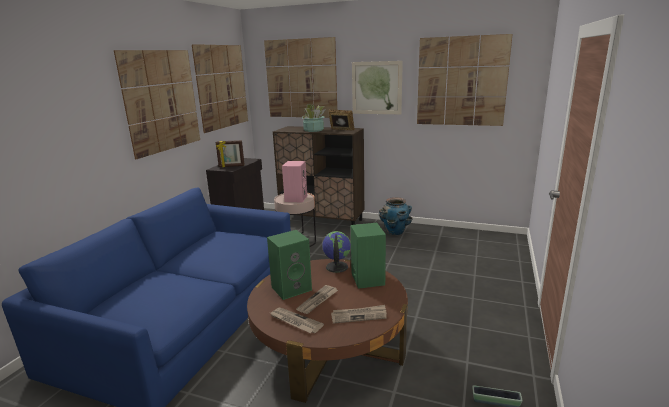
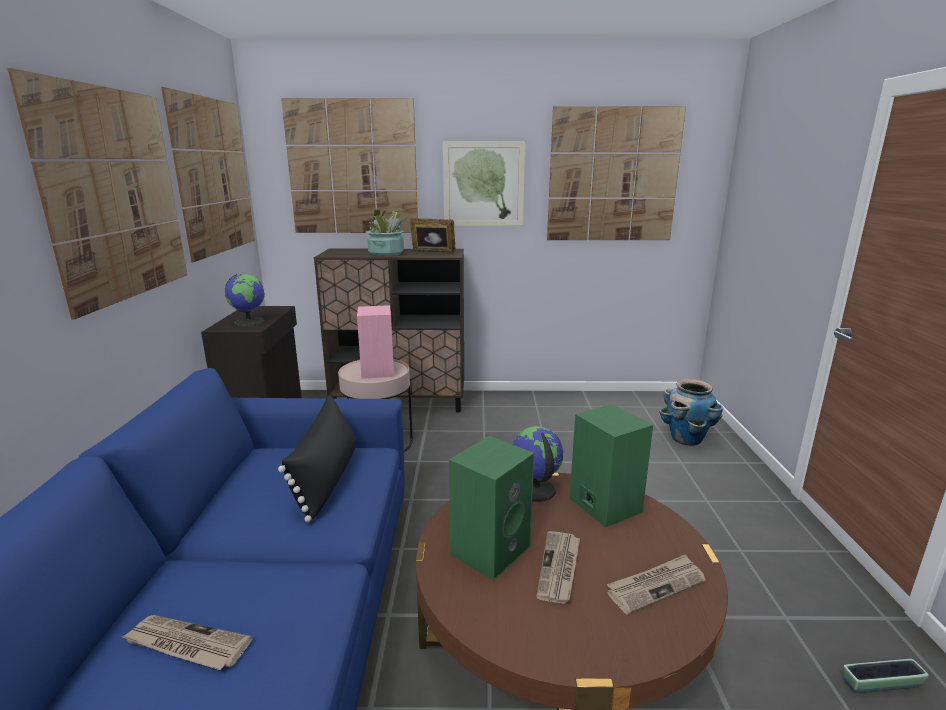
camera: 20 degrees left, 0 degrees up
(231, 166) = (249, 322): picture frame -> globe
(238, 247) = (327, 478): none -> black pillow
(295, 322) = (555, 628): newspaper -> newspaper (186, 645)
(395, 232) = (523, 408): planter -> planter (686, 439)

